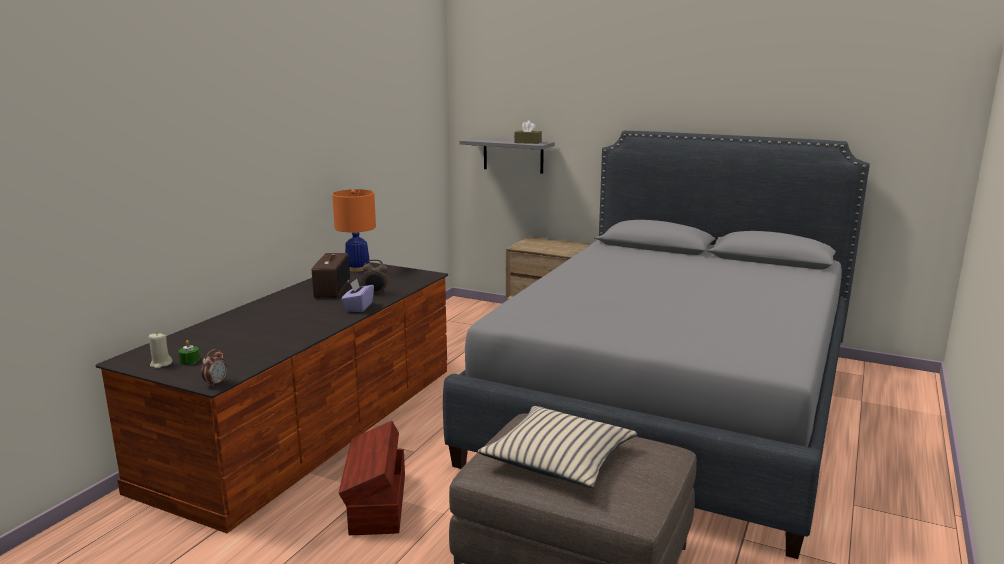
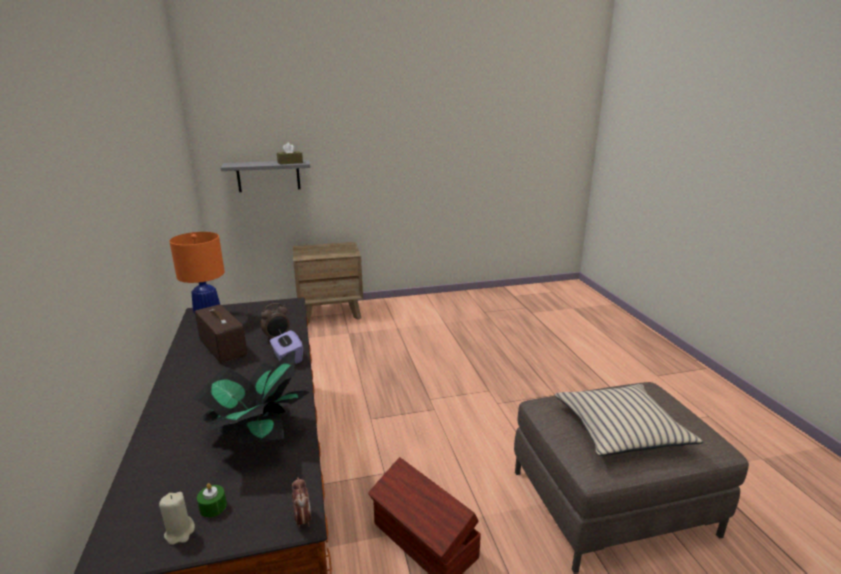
camera: 40 degrees left, 5 degrees up
(265, 340) = (257, 435): none -> potted plant
(671, 405) = (493, 349): grey bed -> none

